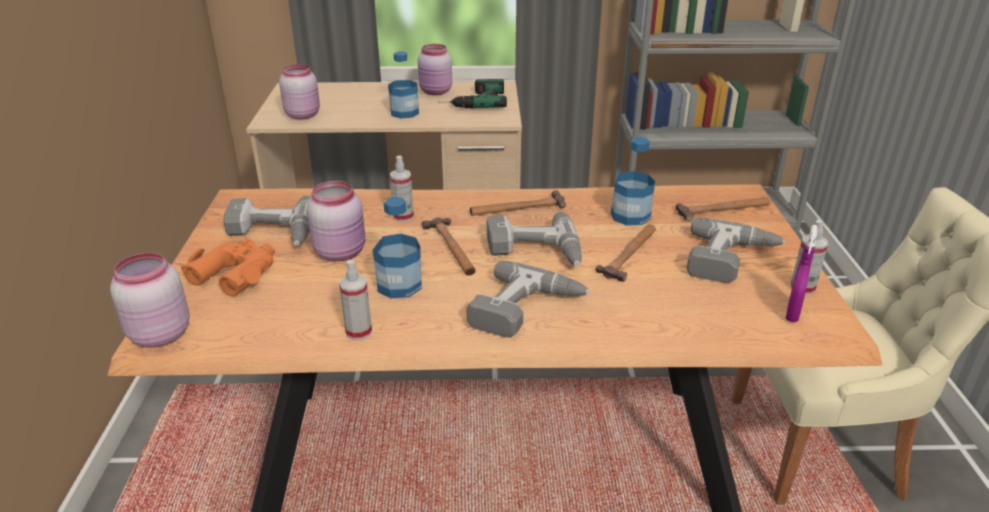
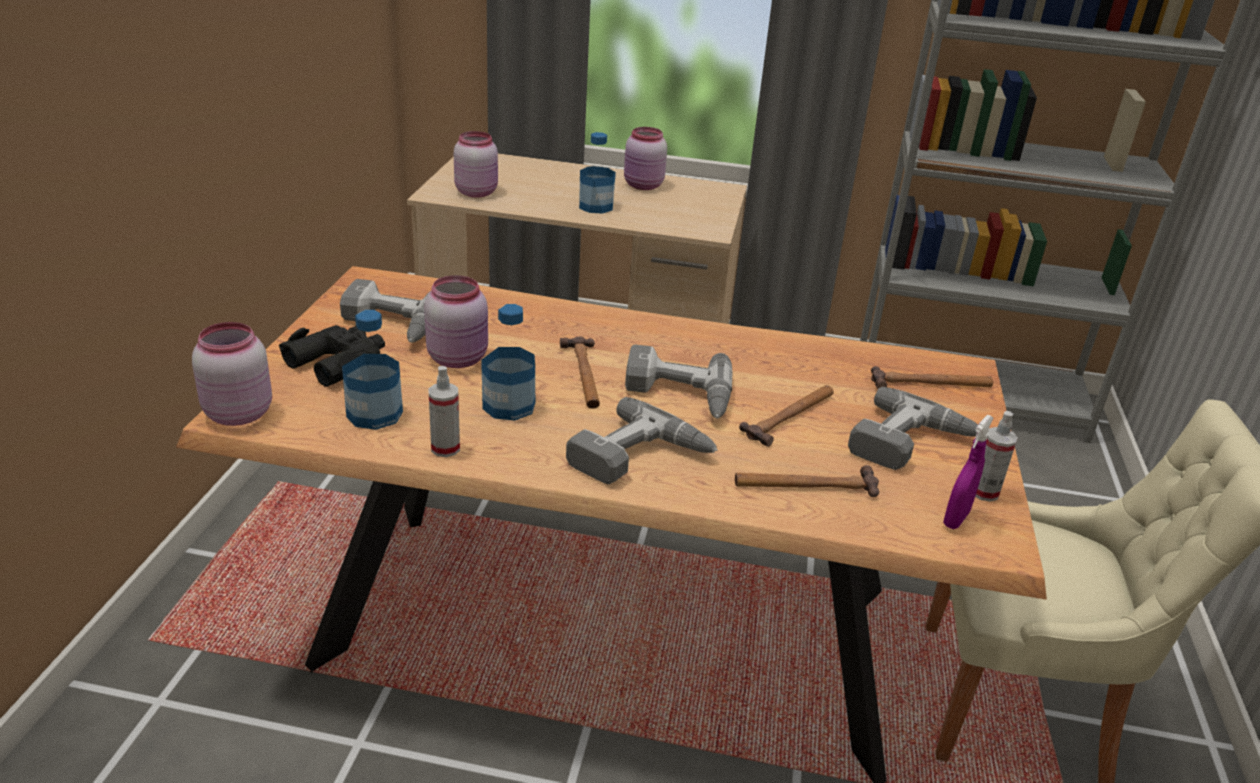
camera: 10 degrees right, 0 degrees up
(236, 273) = (338, 362): orange binoculars -> black binoculars
(403, 217) = (543, 329): spray bottle -> none
(472, 101) = (683, 203): power drill -> none
(517, 208) = (679, 341): hammer -> hammer (805, 485)
(630, 216) = (811, 372): bottle -> bottle (374, 414)

